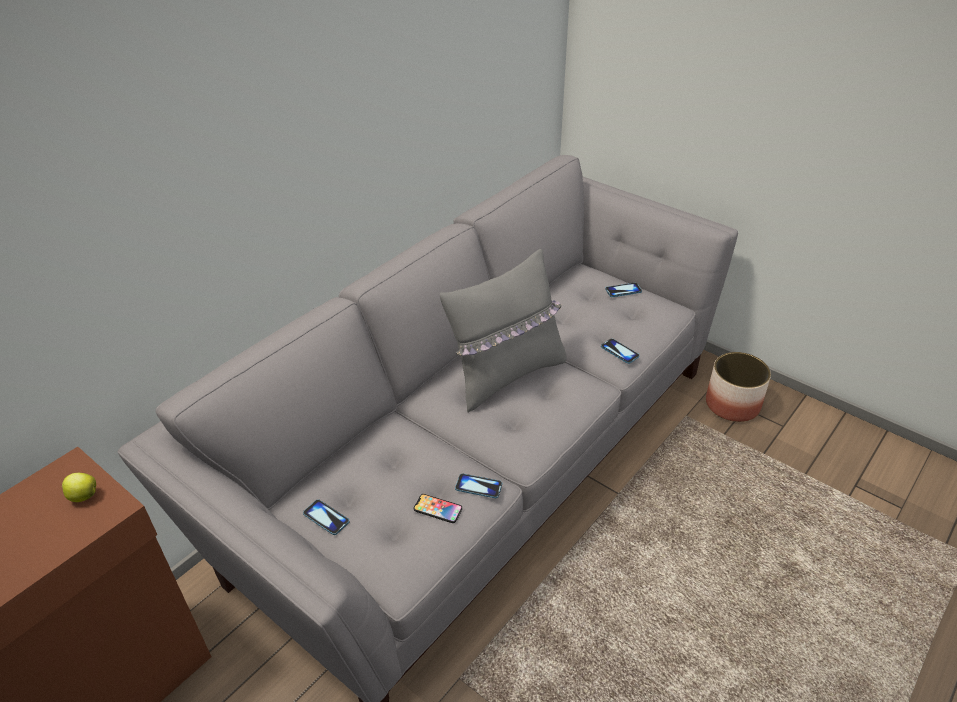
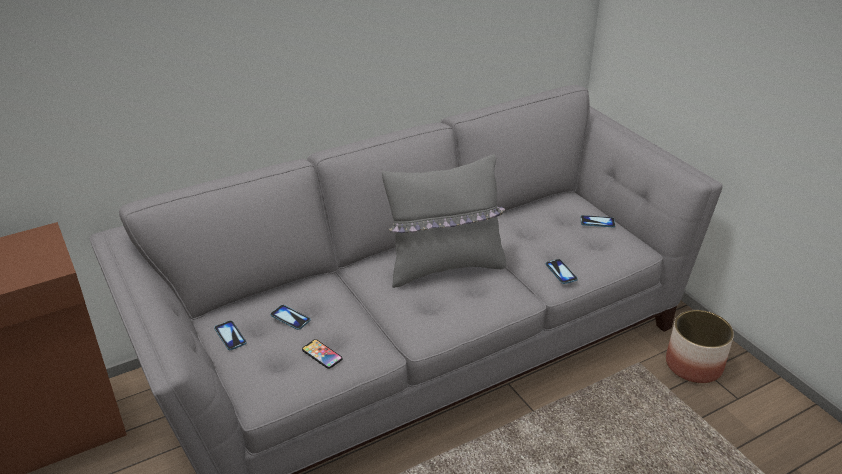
camera: 20 degrees right, 5 degrees down
(83, 496) = (40, 255): apple -> none
(478, 487) = (366, 347): phone -> phone (290, 318)

